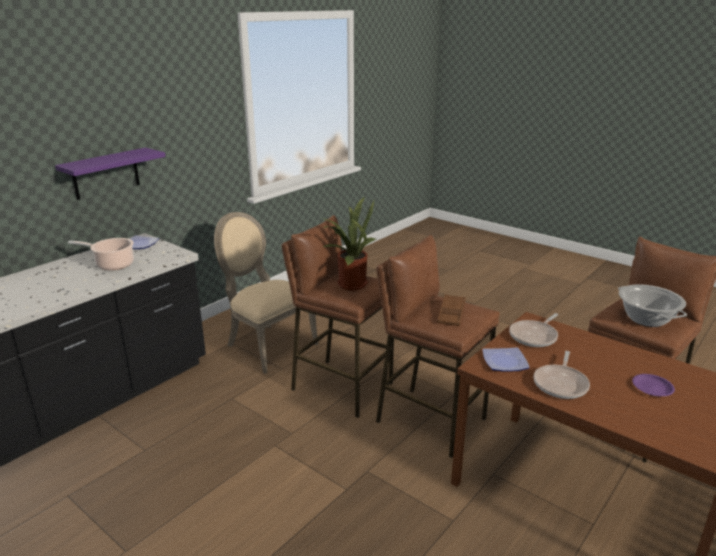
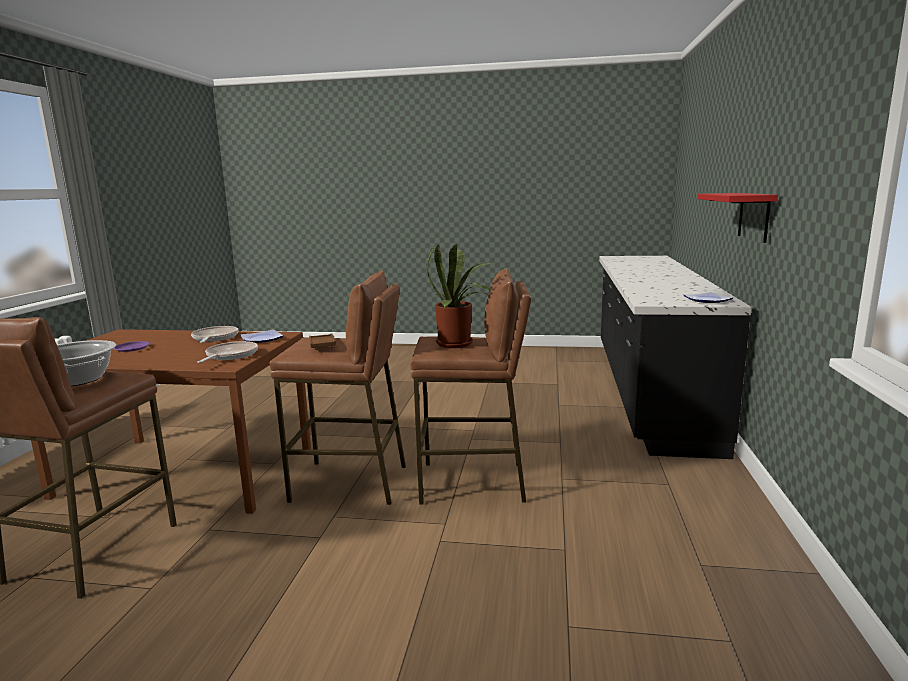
camera: 150 degrees right, 10 degrees down
(106, 174) = (754, 216): purple shelf -> red shelf
(112, 264) = (666, 291): cooking pot -> none
(267, 345) = (625, 496): beige chair -> none

